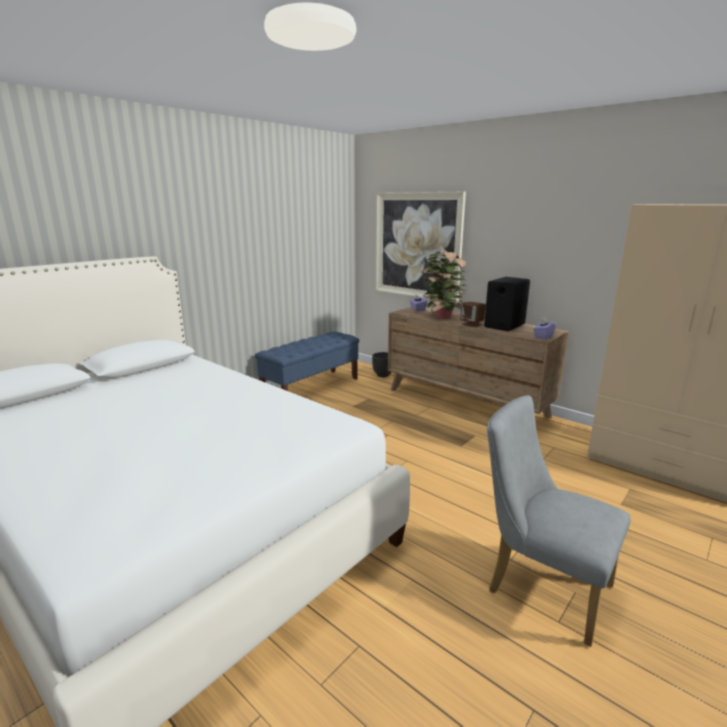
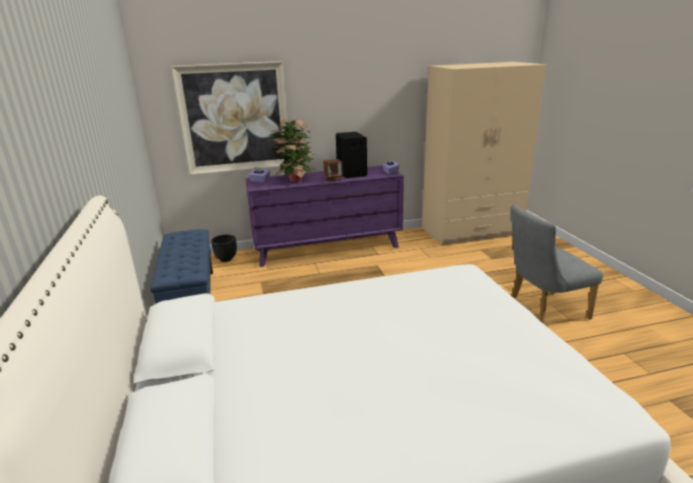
camera: 55 degrees left, 5 degrees up
(466, 403) = (327, 248): brown dresser -> purple dresser

